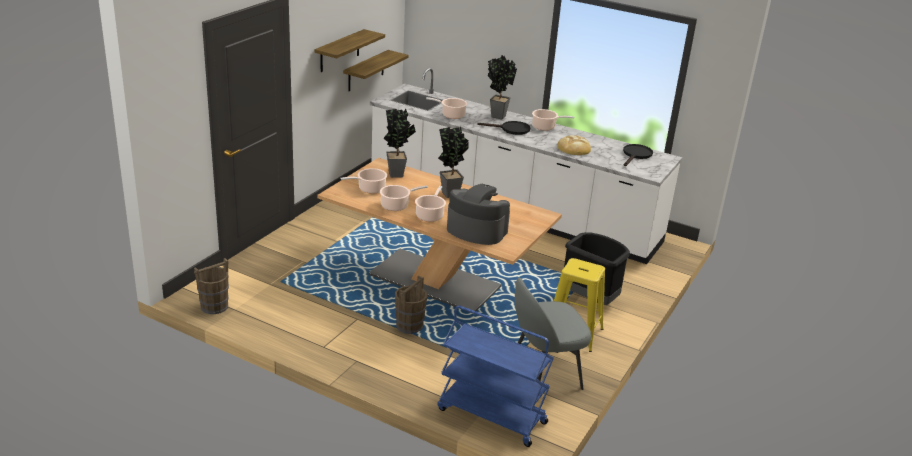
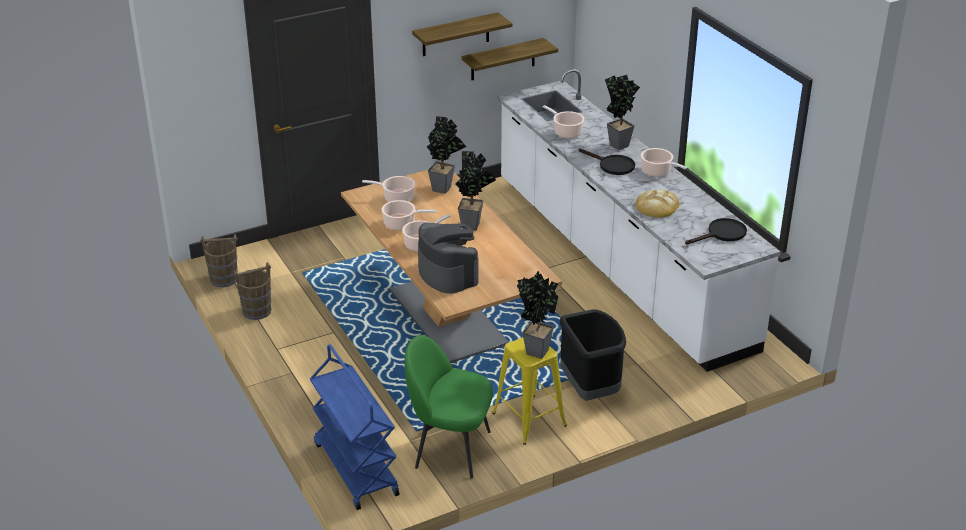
camera: 35 degrees right, 5 degrees up
(409, 326) = (374, 355): brown bucket -> brown bucket (256, 311)
(543, 374) = (450, 448): grey chair -> green chair
(586, 268) = (534, 349): none -> potted plant

